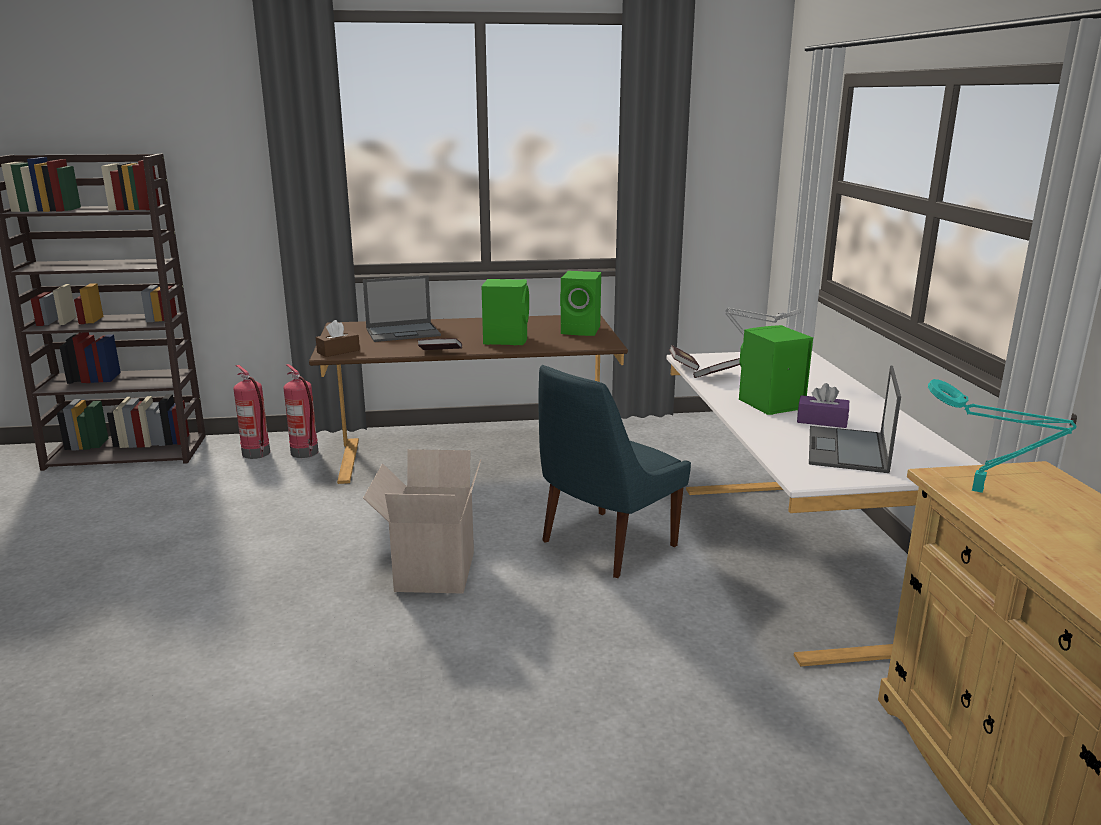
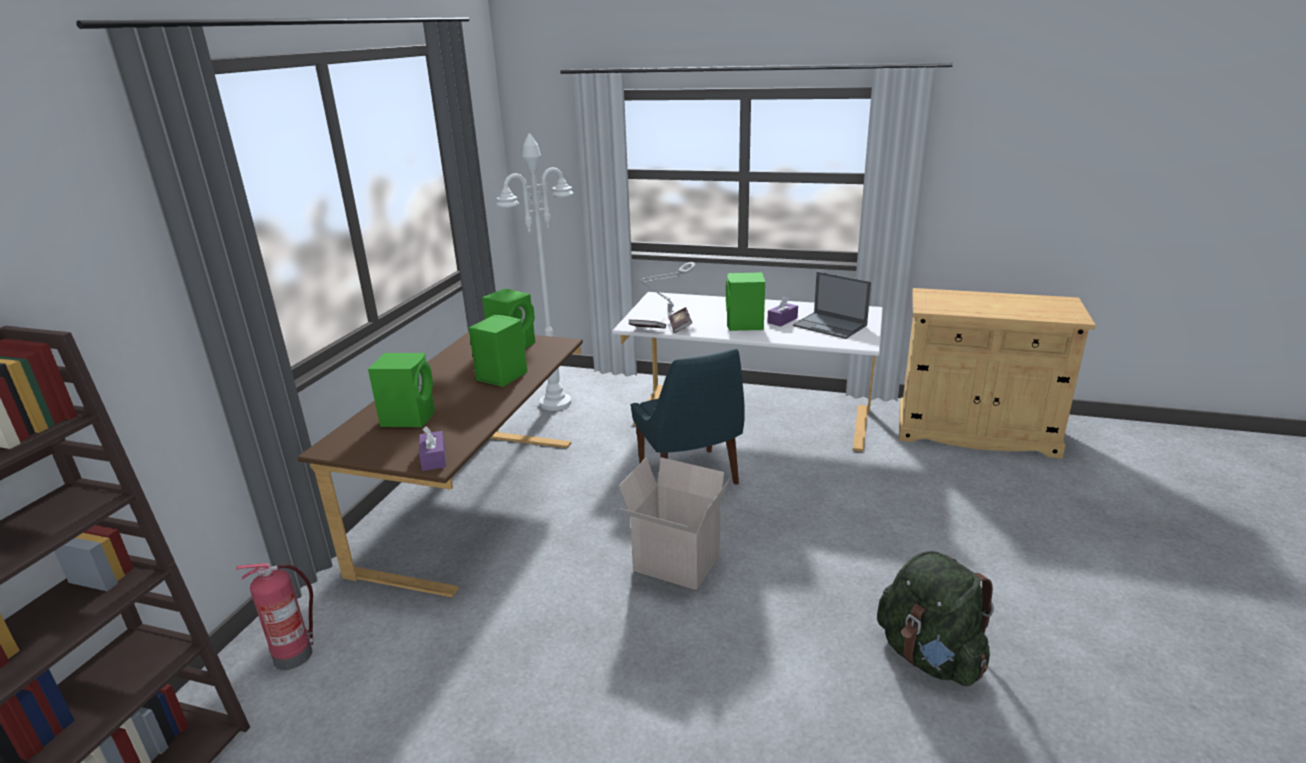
camera: 65 degrees left, 5 degrees up
(305, 453) = (341, 612): fire extinguisher -> none
(328, 781) = (929, 656): none -> green backpack
(338, 351) = (433, 458): brown tissue box -> purple tissue box
(404, 332) = (409, 417): laptop -> green speaker
(440, 353) = (506, 408): book -> none
(686, 442) = (556, 403): none -> white floor lamp
(982, 492) = (947, 307): turquoise table lamp -> none

